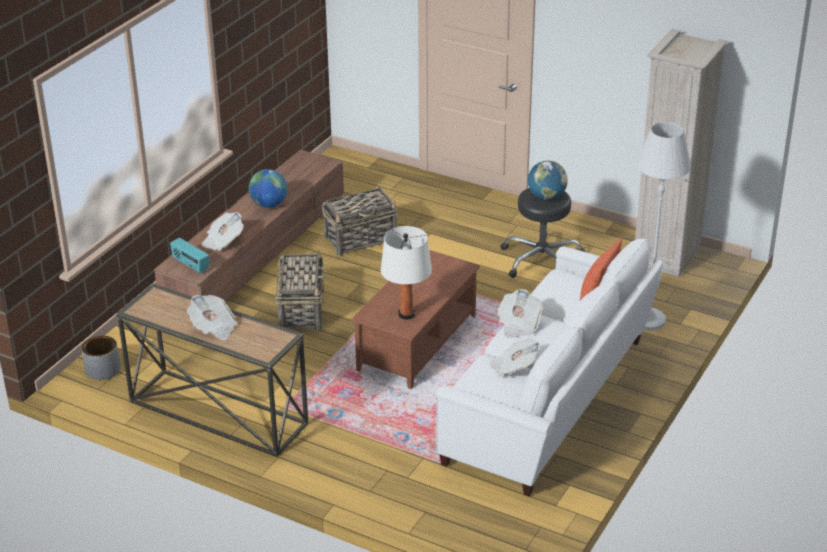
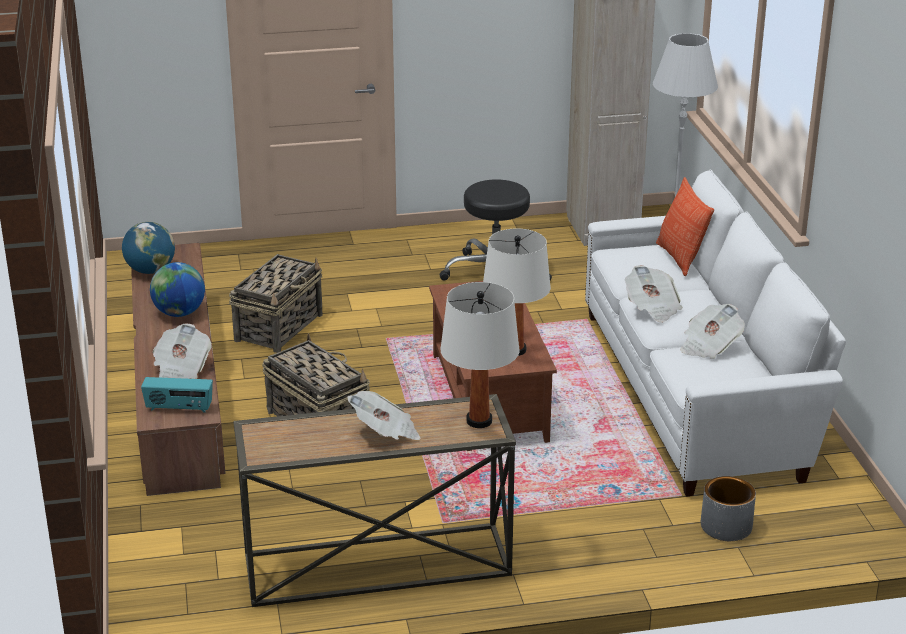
camera: 40 degrees left, 5 degrees down
(103, 370) = (165, 590): grey planter -> grey planter (726, 527)
(269, 345) = (479, 421): none -> white table lamp
(546, 197) = (499, 190): globe -> globe (150, 271)

